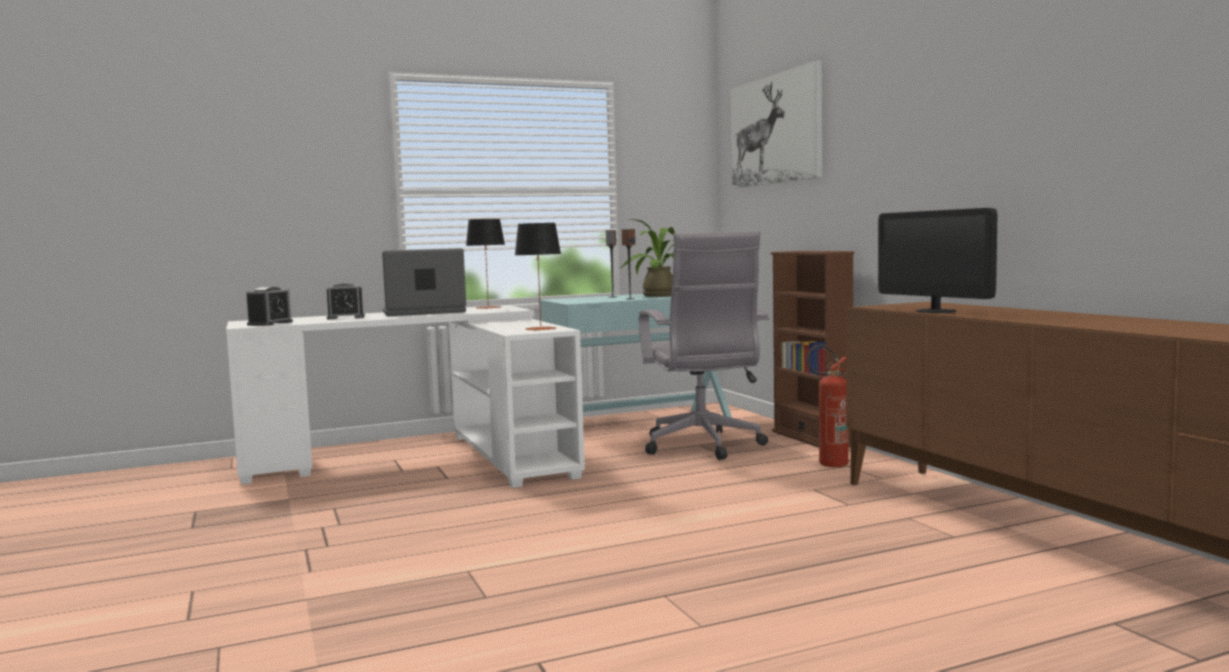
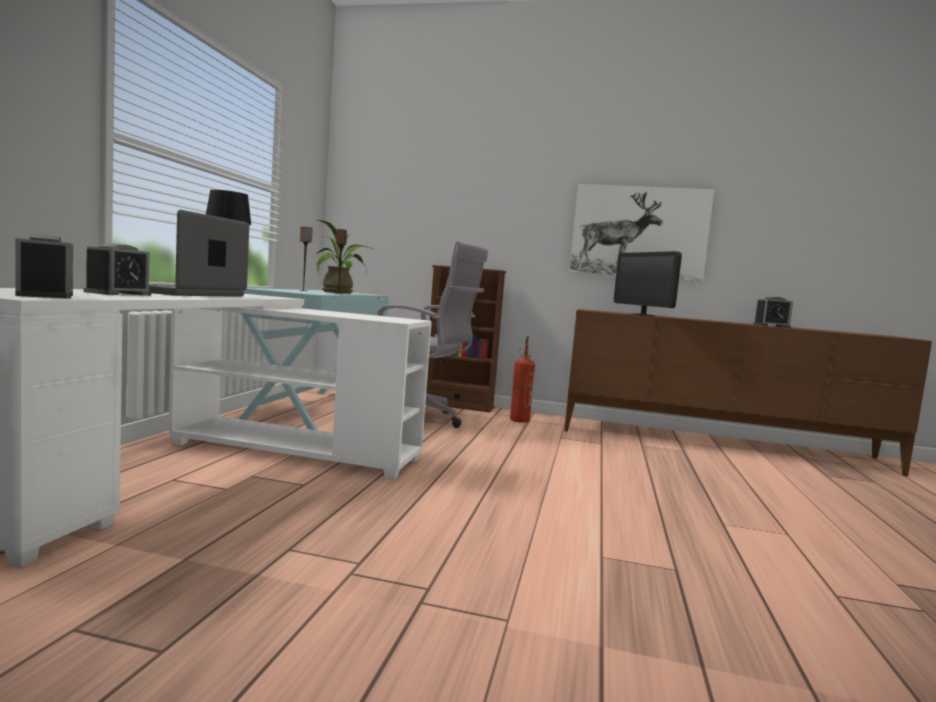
camera: 55 degrees left, 0 degrees up
(540, 329) = (391, 318): table lamp -> none
(775, 130) = (416, 169): picture -> picture (639, 232)
(935, 311) = (643, 315): monitor -> monitor turned 60 degrees clockwise
(1110, 326) = (771, 326): none -> alarm clock

